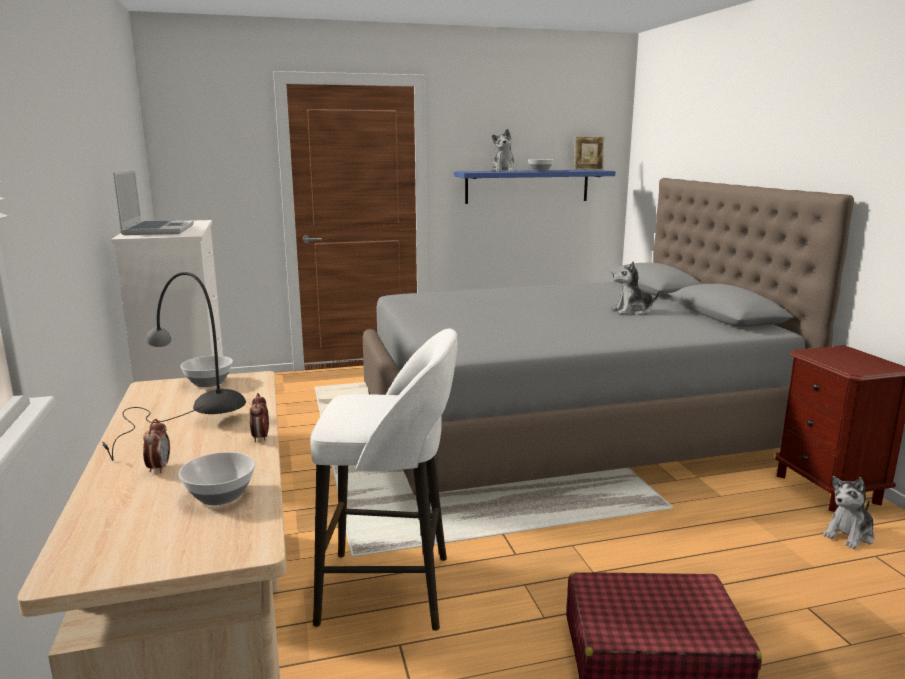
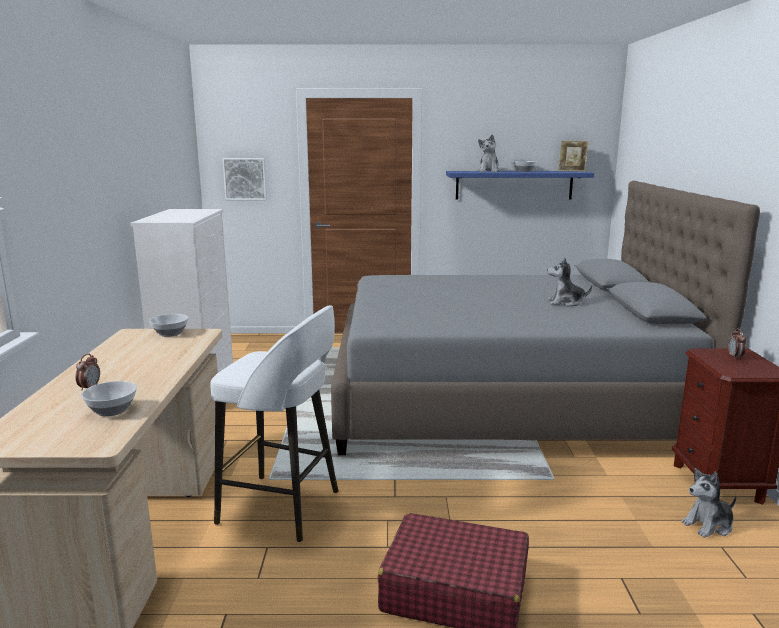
camera: 15 degrees right, 0 degrees up
(158, 230) = (171, 216): laptop -> none
(189, 423) = (133, 360): grey table lamp -> none
(211, 184) = (245, 179): none -> picture
(261, 438) = (170, 375): alarm clock -> alarm clock (735, 357)

